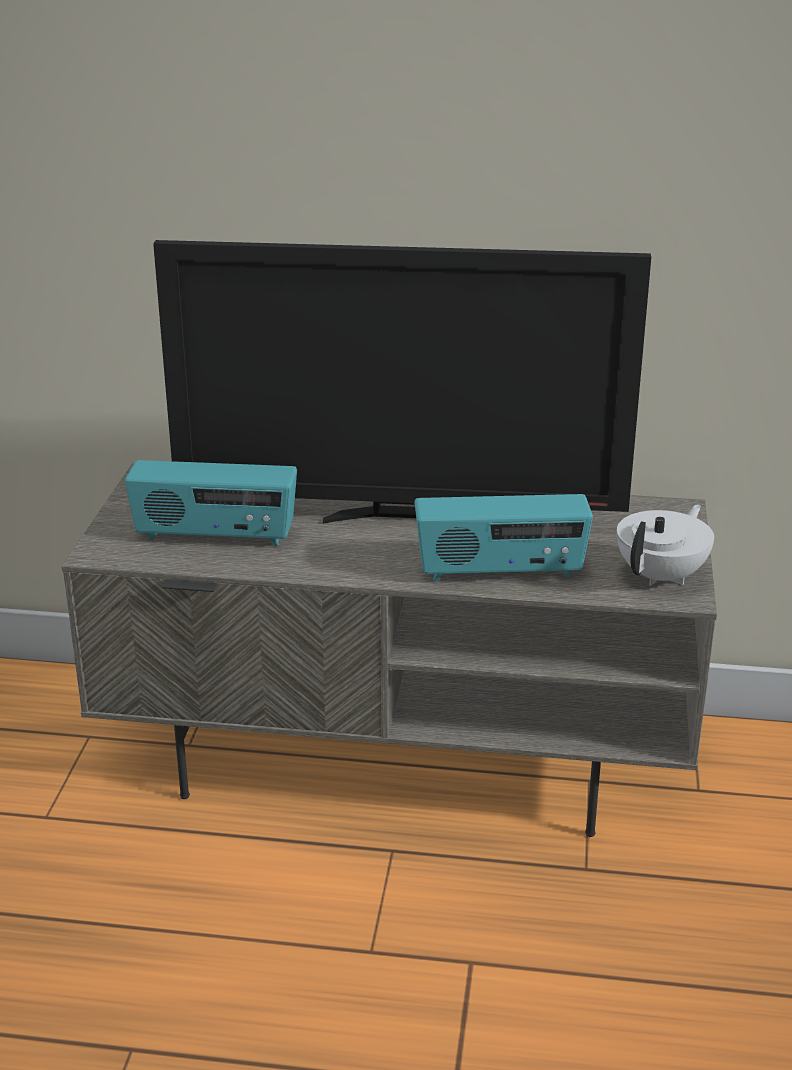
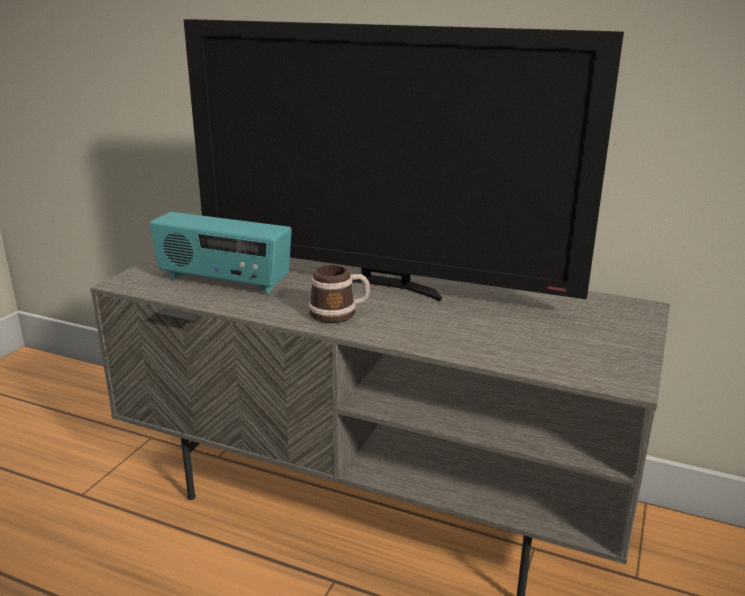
camera: 15 degrees right, 5 degrees down
(373, 559) = (339, 313): none -> mug
(500, 573) = (447, 337): radio -> none
(662, 576) = (607, 360): white teapot -> none

